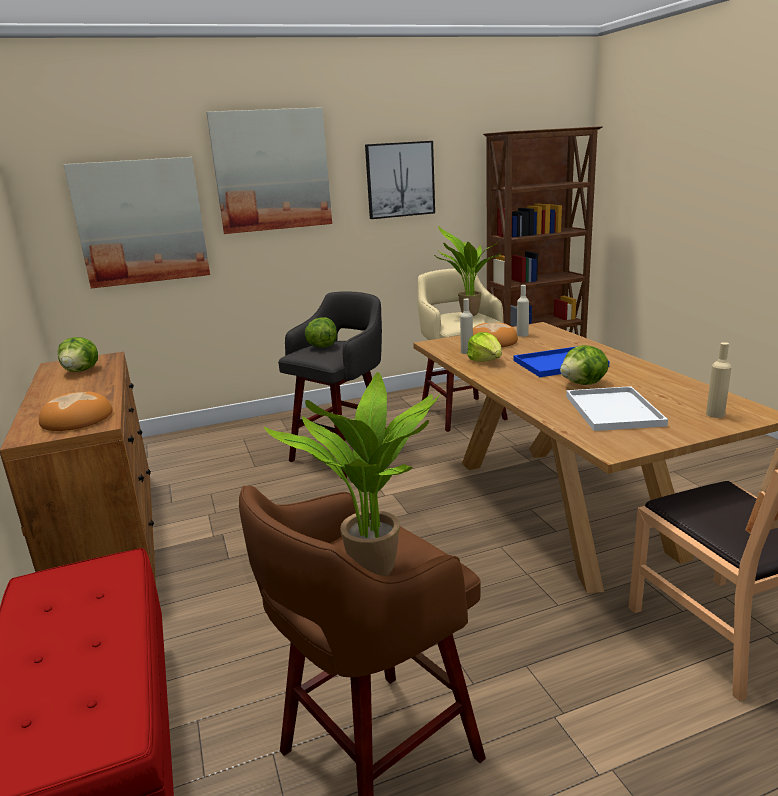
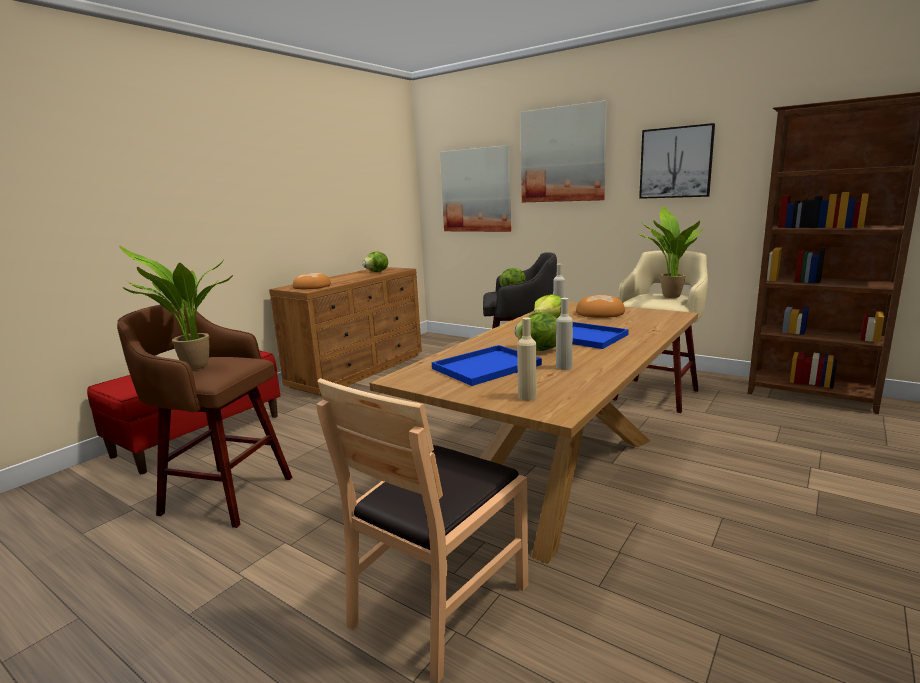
camera: 55 degrees right, 5 degrees down
(522, 335) = (639, 315): beige bottle -> beige bottle (564, 367)
(615, 411) = (485, 367): white tray -> blue tray

